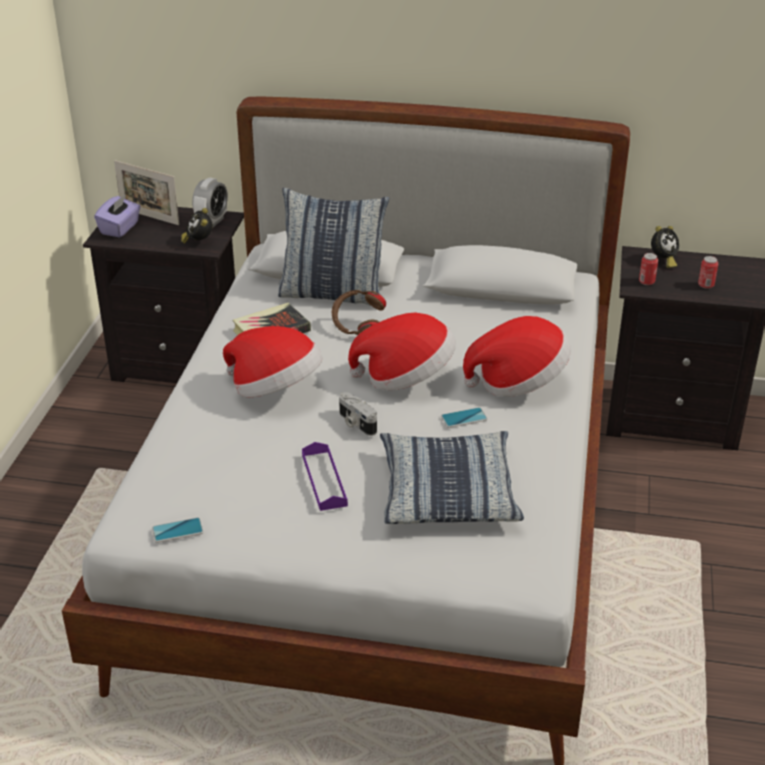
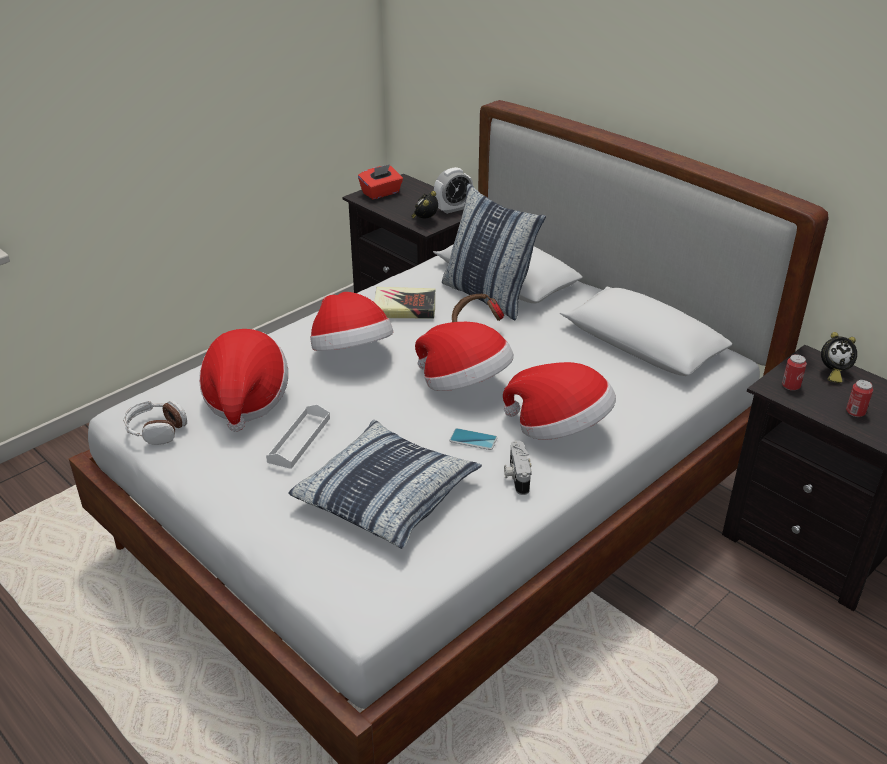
camera: 35 degrees right, 0 degrees up
(120, 228) = (381, 193): purple tissue box -> red tissue box
(149, 216) = (412, 191): picture frame -> none
(177, 530) = (156, 430): phone -> headphones
(233, 468) = (245, 399): none -> hat
(324, 480) = (299, 440): purple tray -> white tray
(355, 423) = (378, 405): camera -> camera (516, 476)

